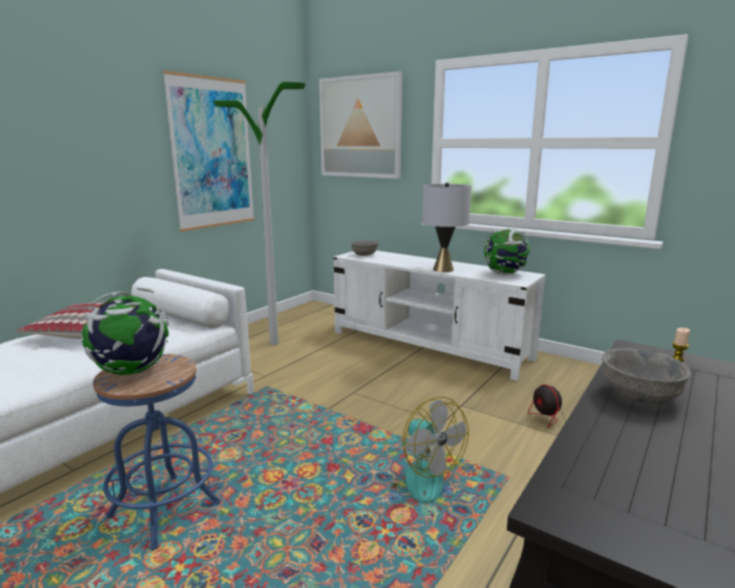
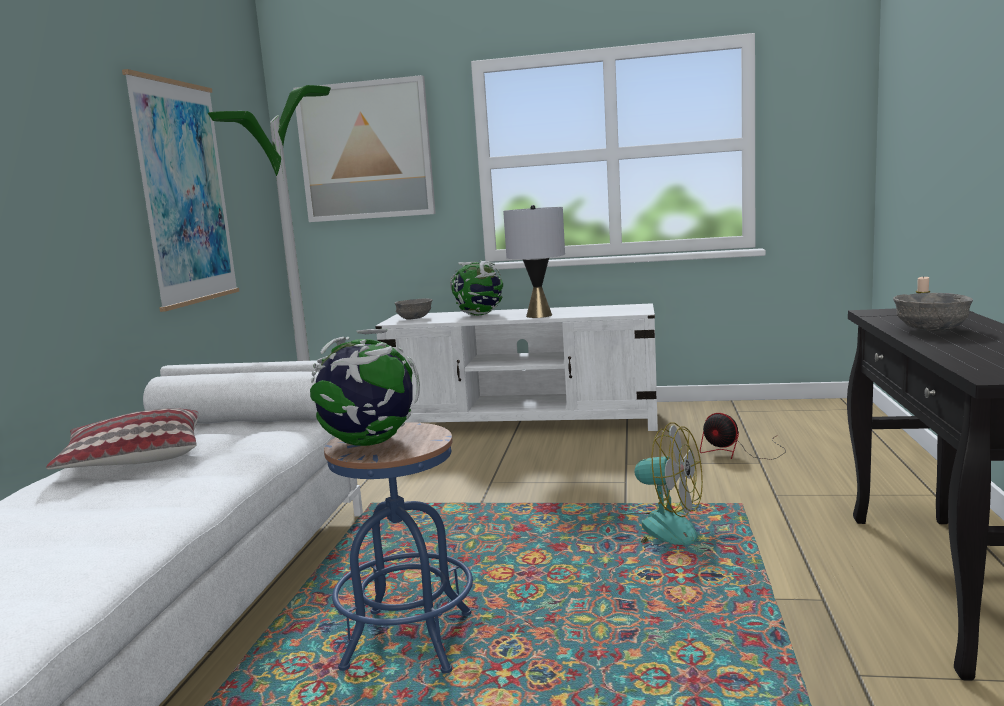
camera: 25 degrees left, 5 degrees down
(504, 274) = (612, 308): globe -> globe (479, 315)

